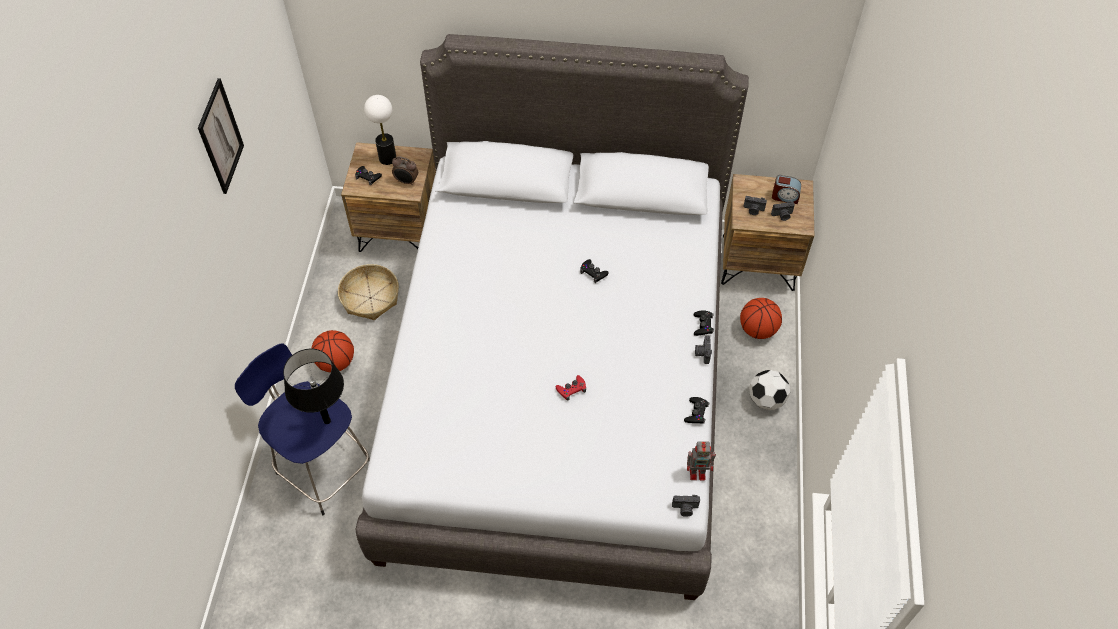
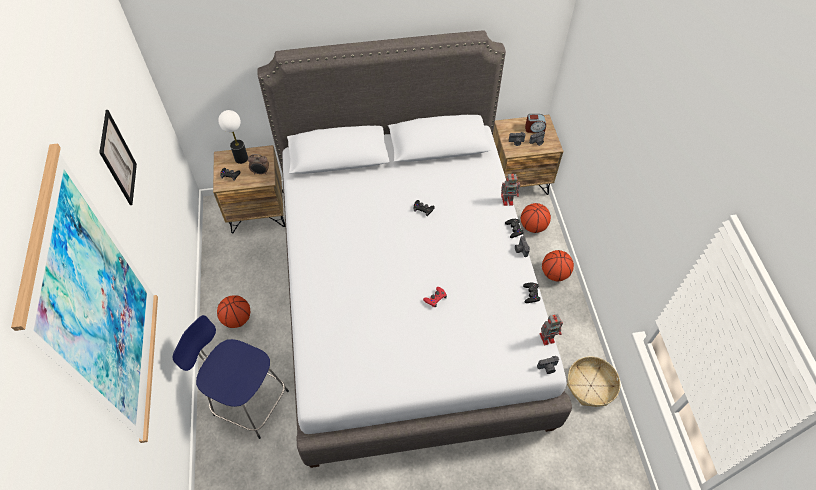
camera: 15 degrees left, 0 degrees up
(156, 304) = (99, 308): none -> picture
(327, 421) = (251, 367): black table lamp -> none
(370, 297) = (250, 265): basket -> basket (590, 385)
(708, 286) = (508, 200): none -> toy robot
(766, 399) = (554, 273): football -> basketball

